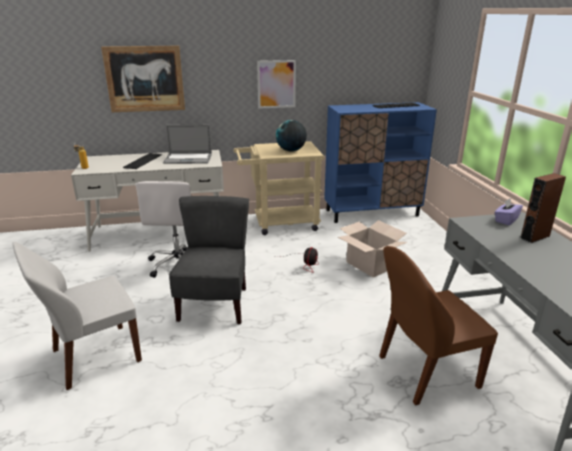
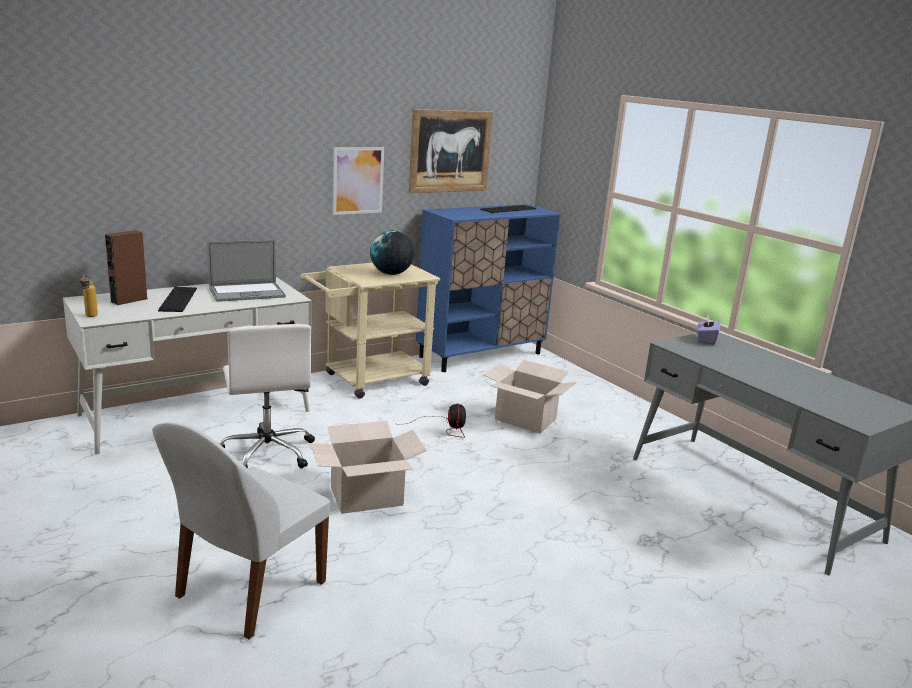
camera: 25 degrees left, 5 degrees down
(145, 79) = (171, 172): picture -> picture (450, 151)
(215, 304) = (366, 496): grey chair -> cardboard box
(425, 372) = (667, 525): brown chair -> none
(535, 237) = (746, 354): brown speaker -> brown speaker (129, 300)

